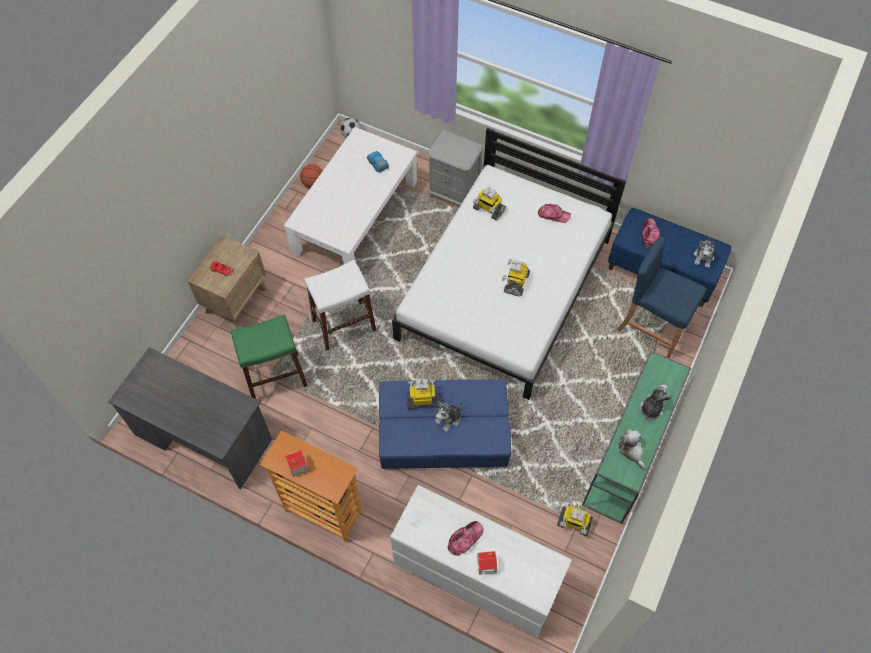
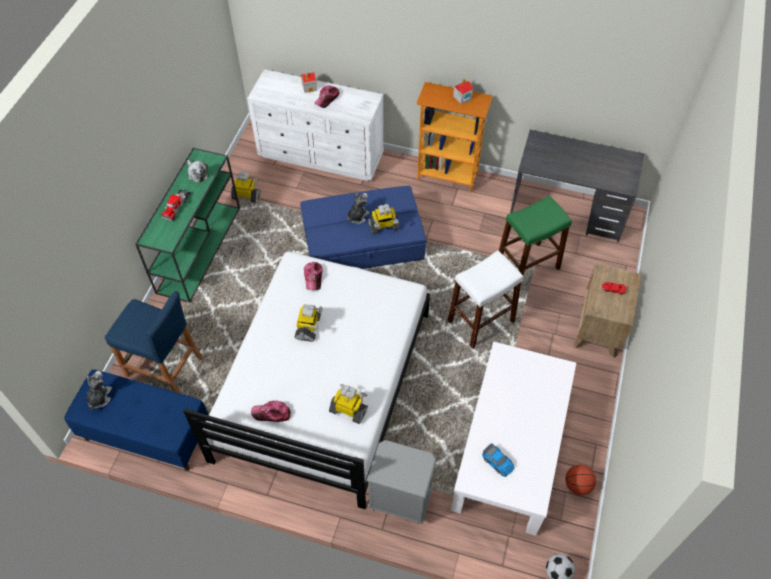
camera: 170 degrees right, 5 degrees down
(649, 234) = (159, 416): cap -> cap (313, 277)
(651, 408) = (176, 206): plush toy -> toy truck

